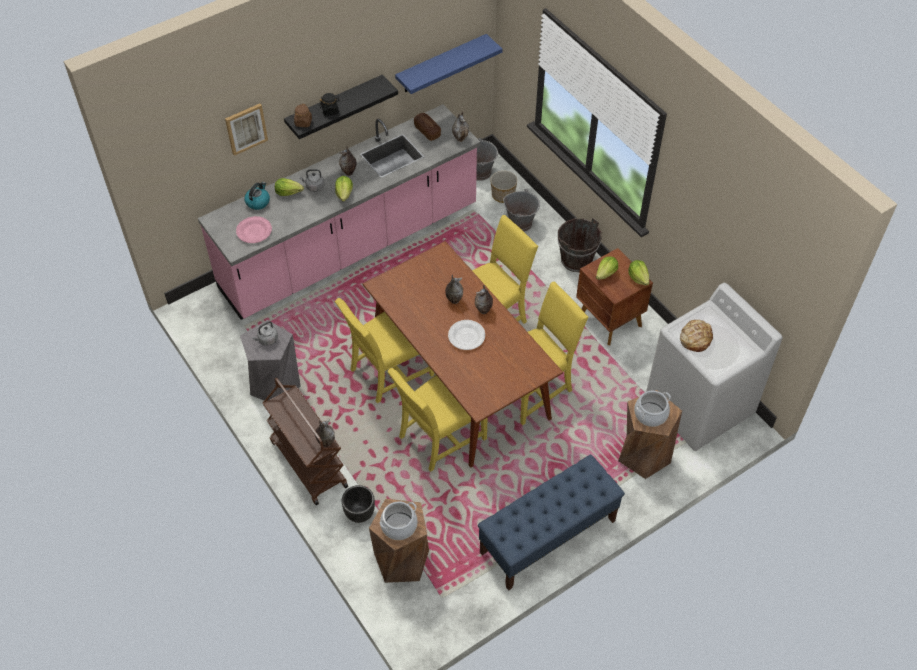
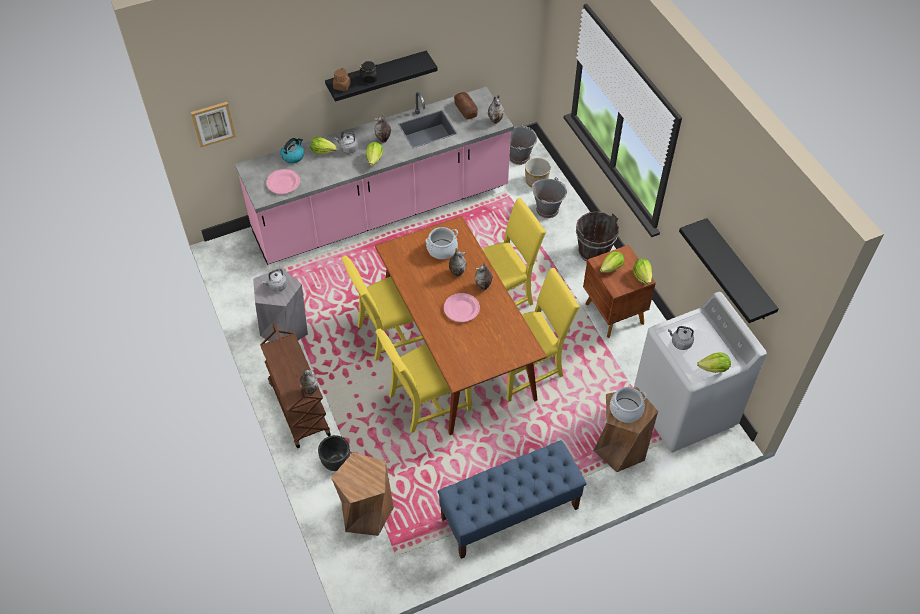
camera: 10 degrees right, 0 degrees up
(246, 128) = (286, 85): picture -> picture (213, 123)
(399, 526) = (360, 480): cooking pot -> cooking pot (442, 249)
(441, 64) = (487, 48): blue shelf -> none
(466, 336) = (461, 309): white plate -> pink plate
(695, 339) = (680, 342): bread -> grey kettle
(733, 360) = (714, 369): none -> lettuce
(743, 260) = (738, 271): none -> black shelf

